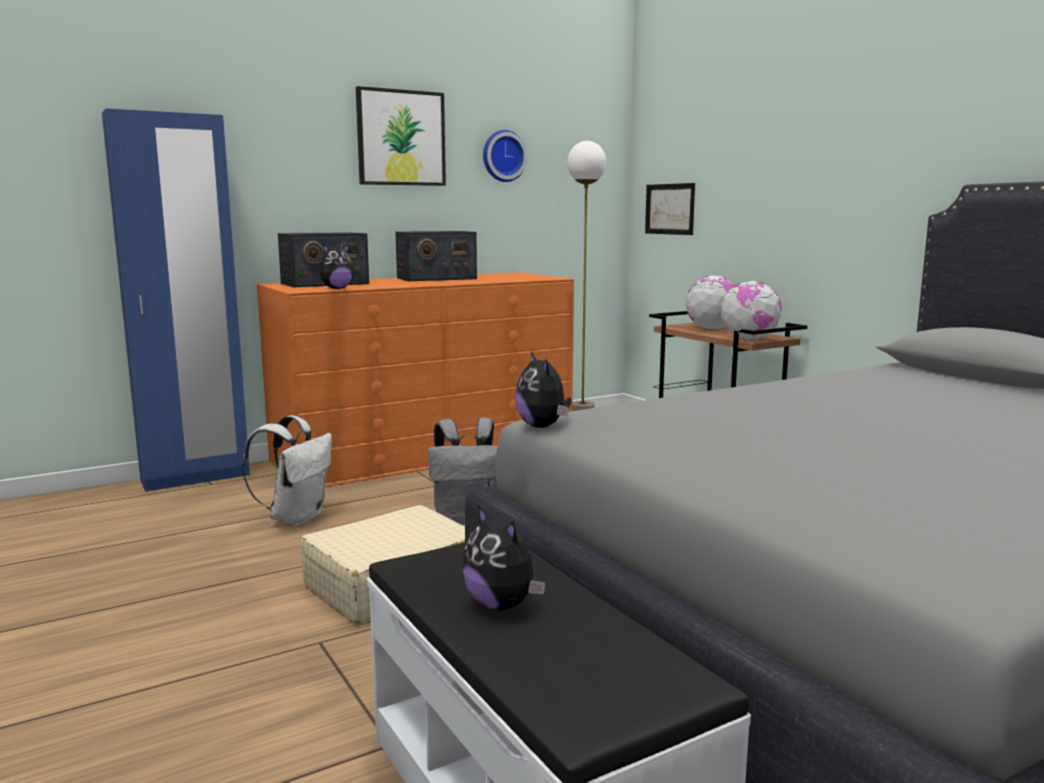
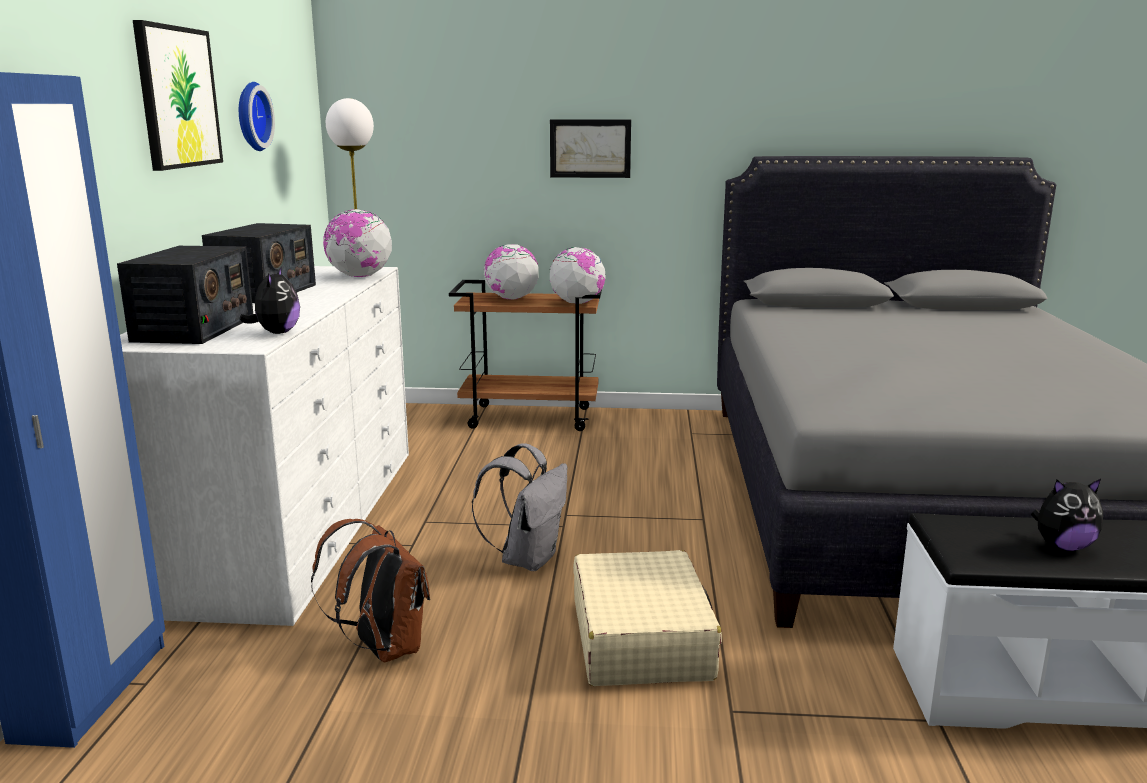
camera: 55 degrees left, 5 degrees up
(296, 517) = (383, 648): white backpack -> brown backpack
(426, 452) = (295, 521): orange dresser -> white dresser
(522, 279) = (360, 276): none -> globe
(543, 426) = (840, 419): plush toy -> none
(669, 209) = (399, 172): picture -> picture (590, 148)

